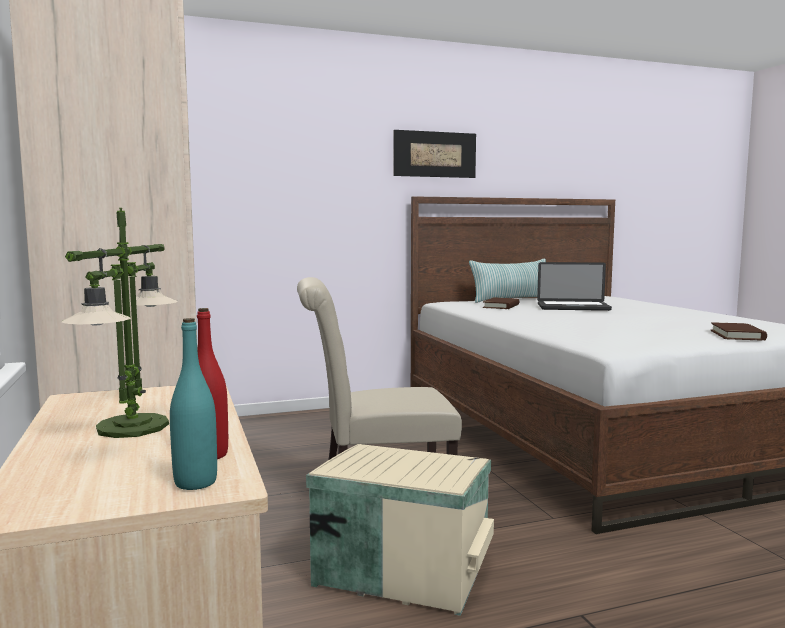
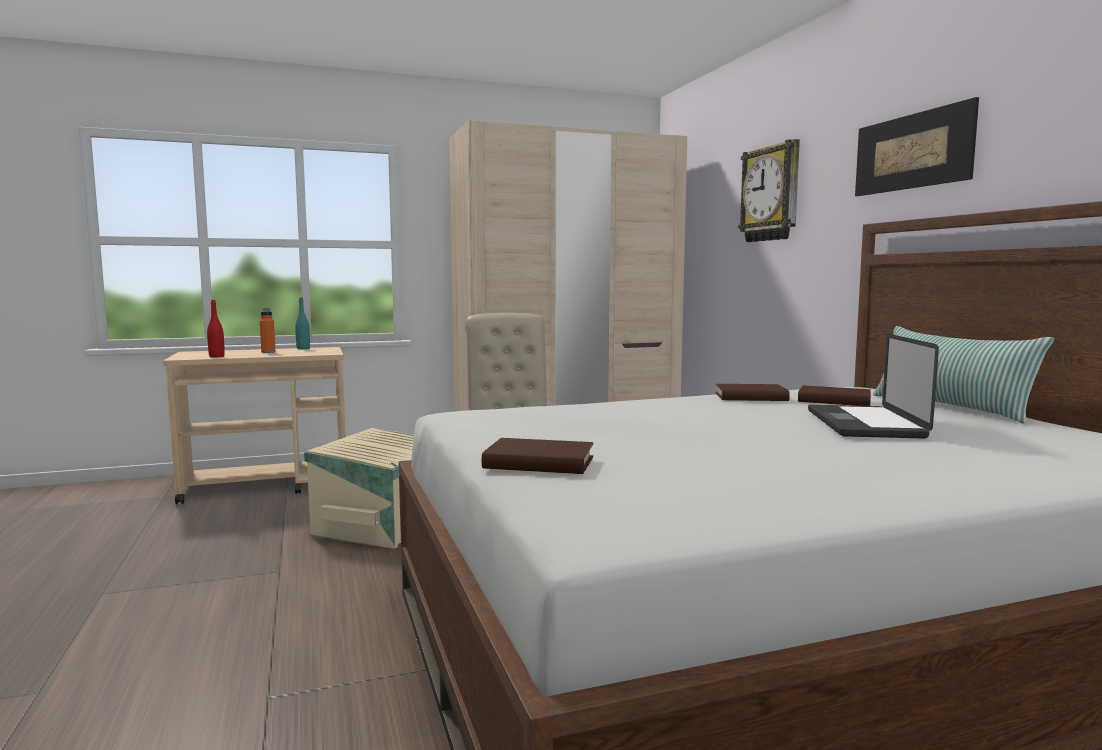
camera: 90 degrees right, 0 degrees up
(132, 427) = (268, 352): table lamp -> orange bottle
(195, 482) = (188, 357): turquoise bottle -> turquoise bottle (303, 348)
(297, 160) = (771, 194): none -> wall clock
(496, 312) = (751, 397): none -> brown book

